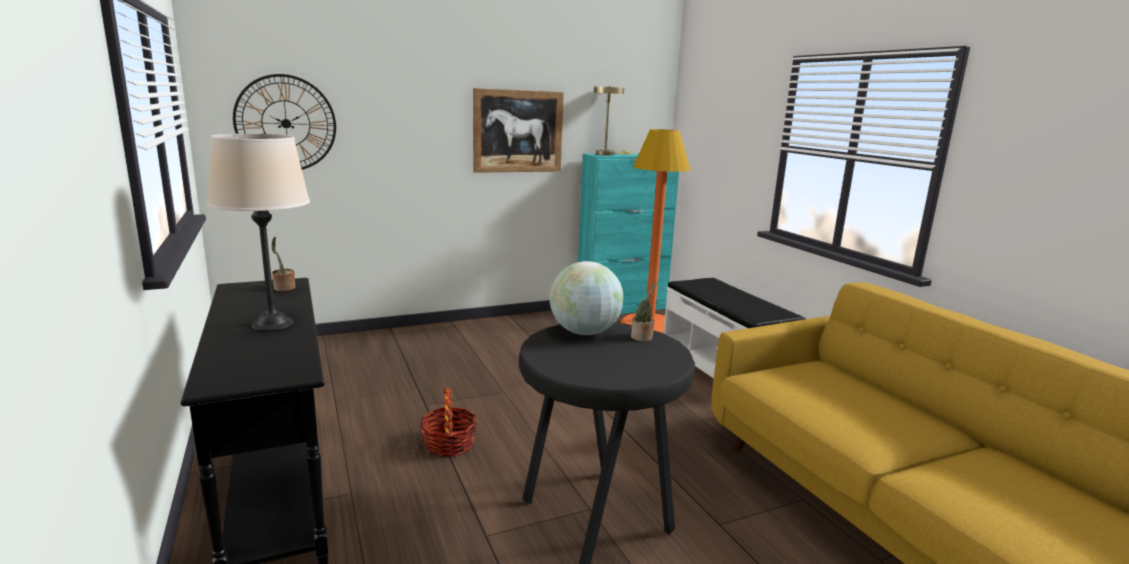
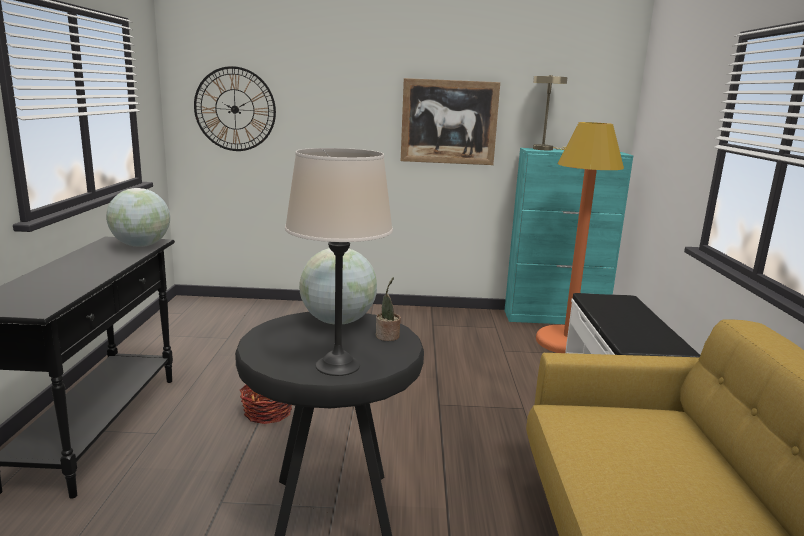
camera: 25 degrees right, 0 degrees up
(273, 324) = (87, 271): beige table lamp -> beige table lamp (338, 365)
(284, 288) = (141, 245): potted plant -> globe

